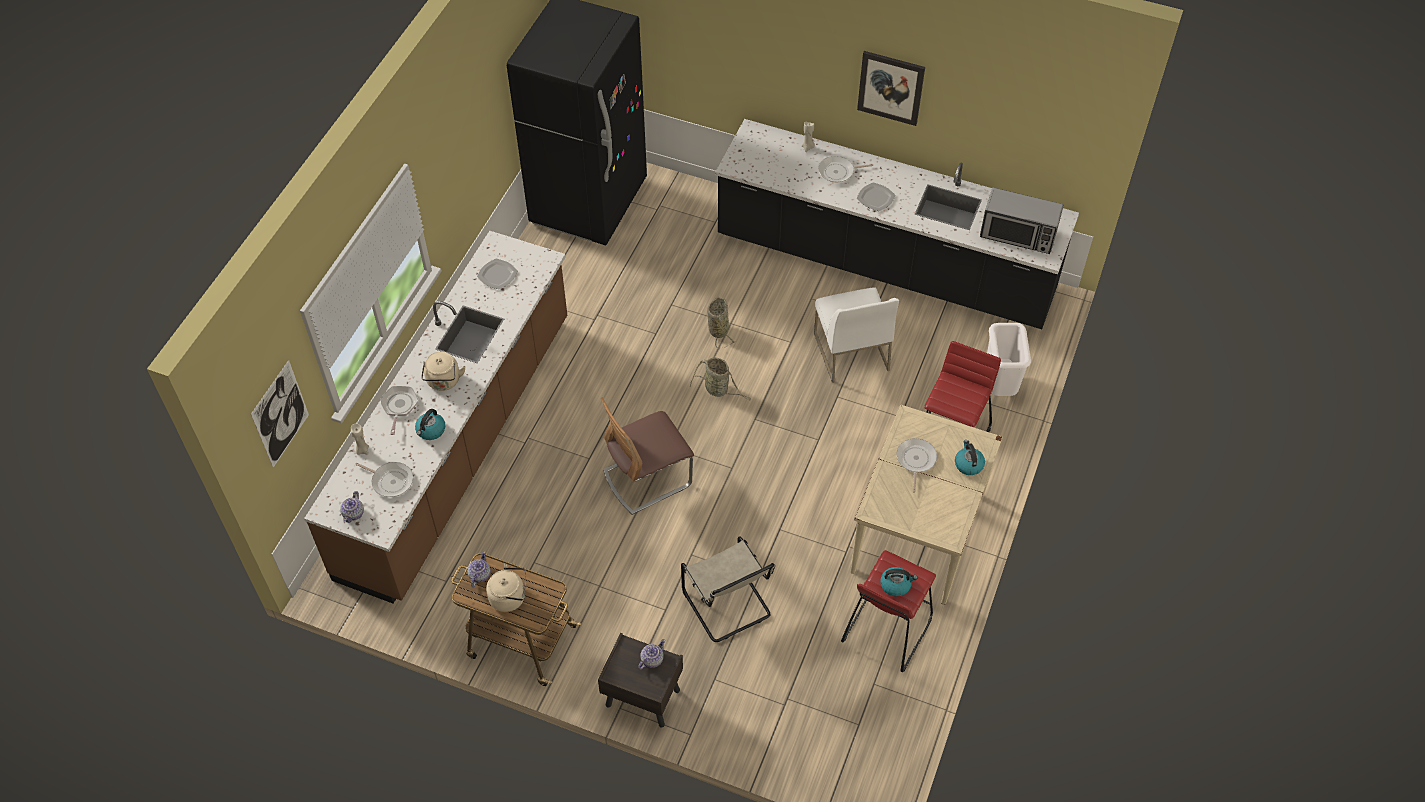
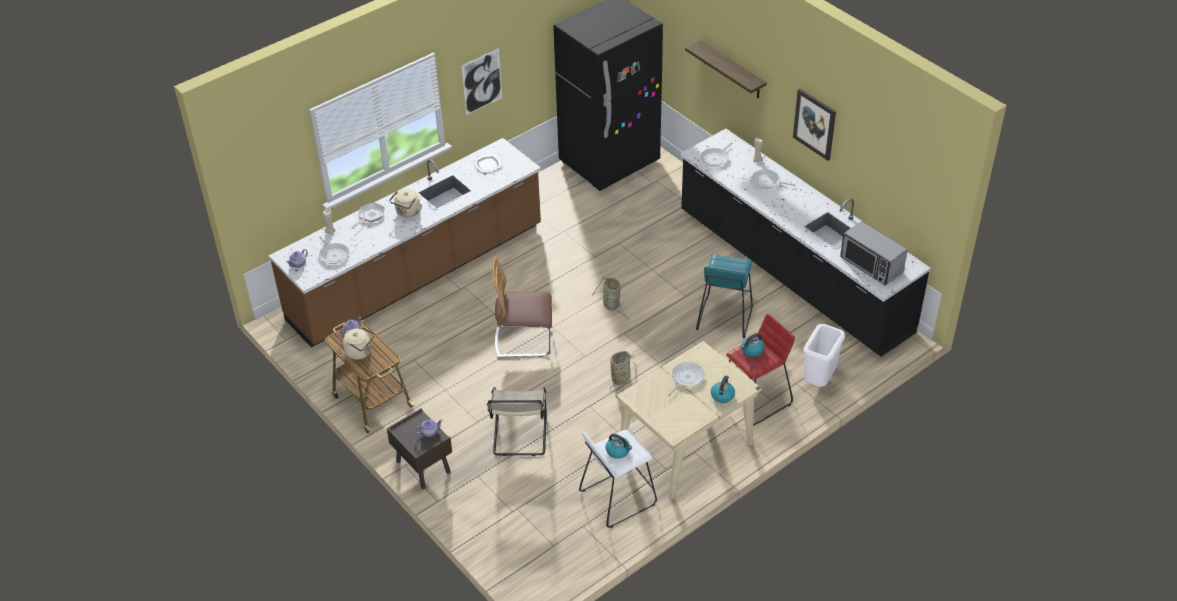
camera: 30 degrees right, 10 degrees down
(280, 414) = (273, 174): picture -> picture (482, 82)
(431, 430) = (378, 236): kettle -> kettle (752, 350)
(718, 328) = (640, 269): basket -> basket (621, 378)
(749, 49) = (732, 70): none -> shelf
(760, 163) = (715, 158): none -> frying pan
(850, 351) = (724, 317): white chair -> turquoise stool
(876, 198) = (781, 207): plate -> none
(886, 629) = (617, 497): red stool -> white stool

